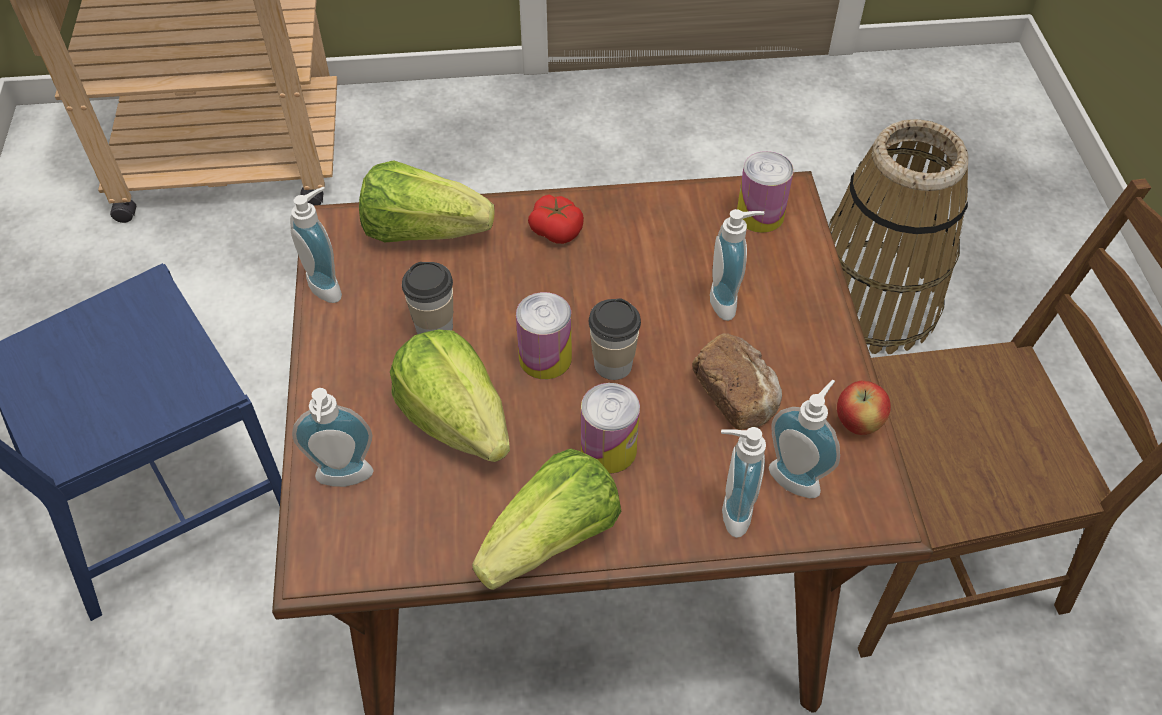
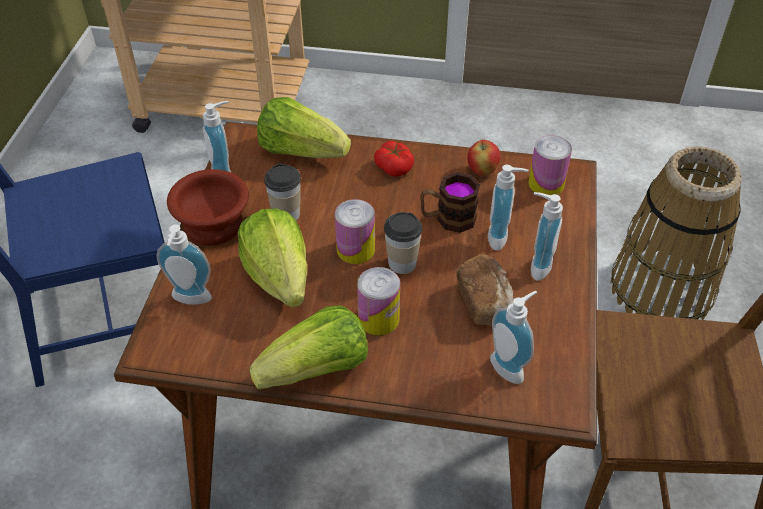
camera: 15 degrees right, 5 degrees down
(341, 364) = (215, 226): none -> brown bowl
(651, 289) = (448, 219): none -> mug
(729, 511) = (451, 379): soap dispenser -> soap dispenser (536, 265)
(858, 424) = (569, 340): apple -> apple (482, 171)

